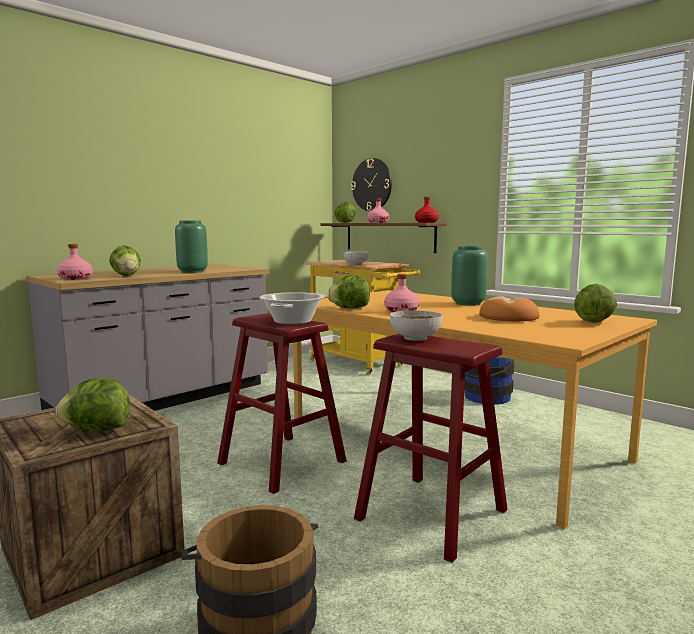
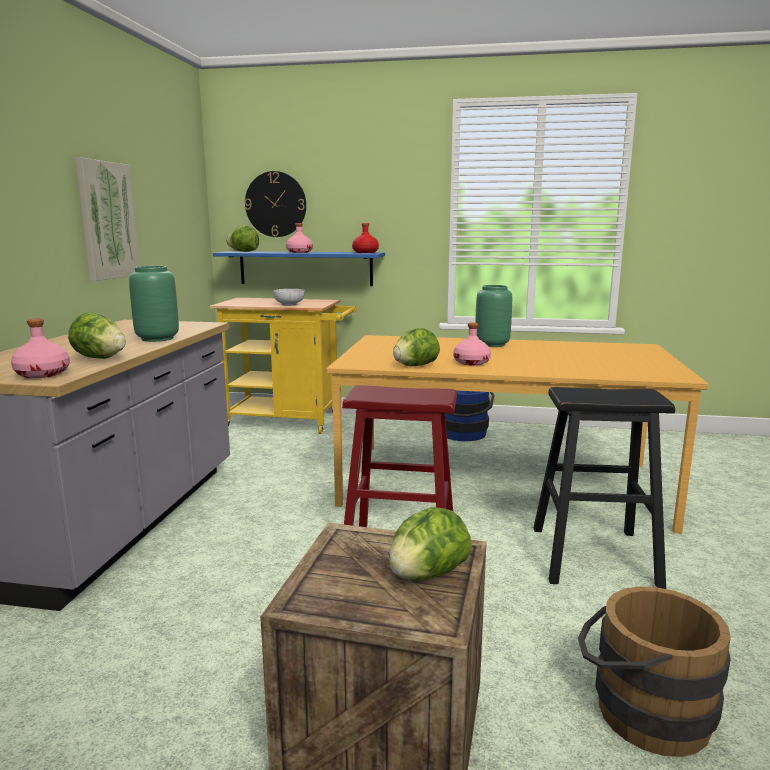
camera: 35 degrees left, 5 degrees up
(214, 195) = (107, 220): none -> picture
(293, 321) = (422, 393): cooking pot -> none
(389, 237) = (305, 268): brown shelf -> blue shelf
(415, 338) = (583, 393): bowl -> none
(431, 514) = (593, 556): red stool -> black stool
(508, 317) = (570, 357): bread -> none
(593, 322) = (634, 353): lettuce -> none

